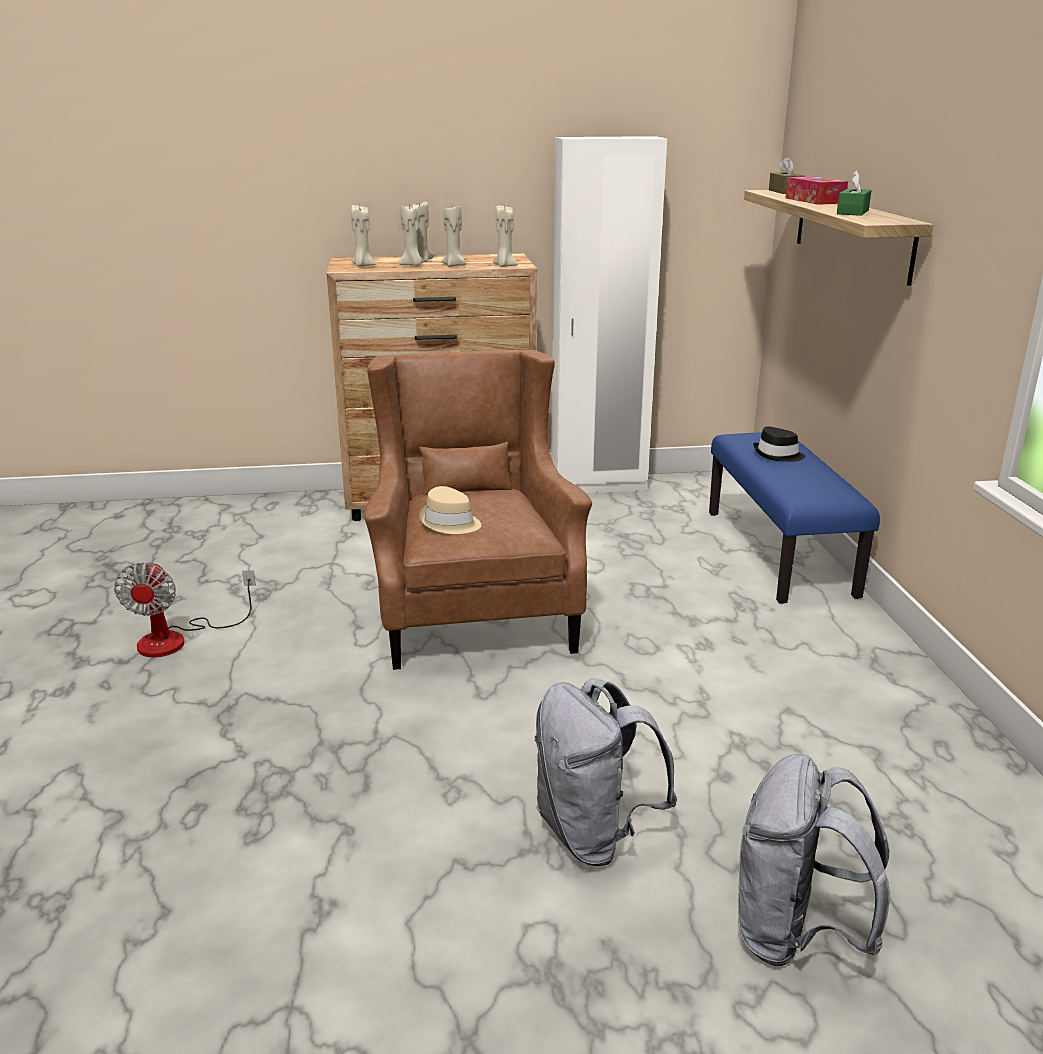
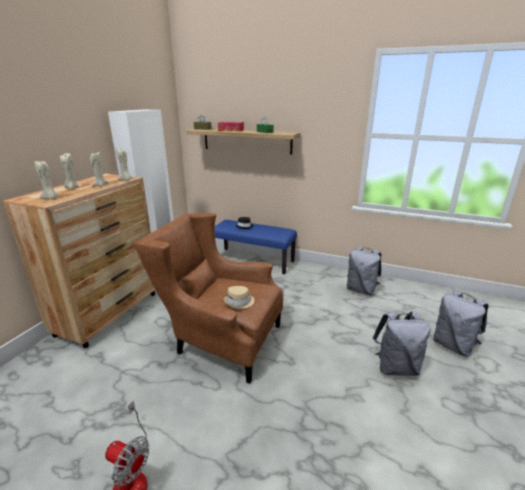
camera: 60 degrees left, 0 degrees up
(412, 265) = (79, 191): beige candle -> none
(871, 727) = (361, 290): none -> grey backpack

